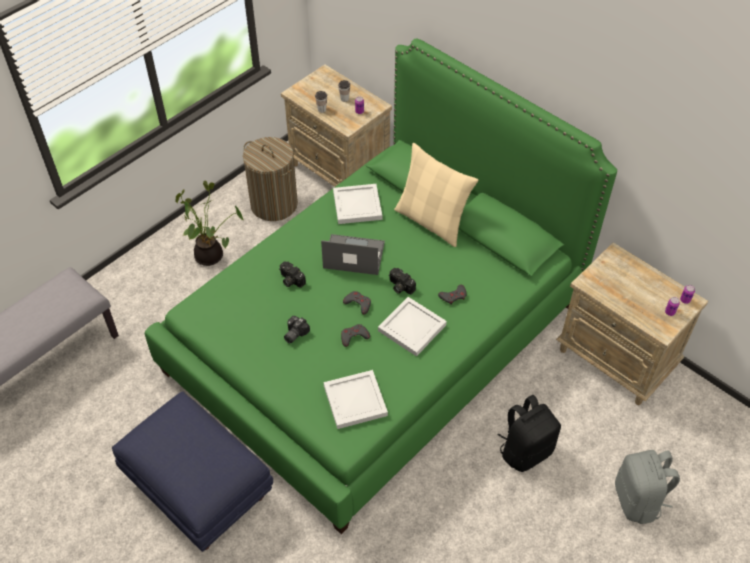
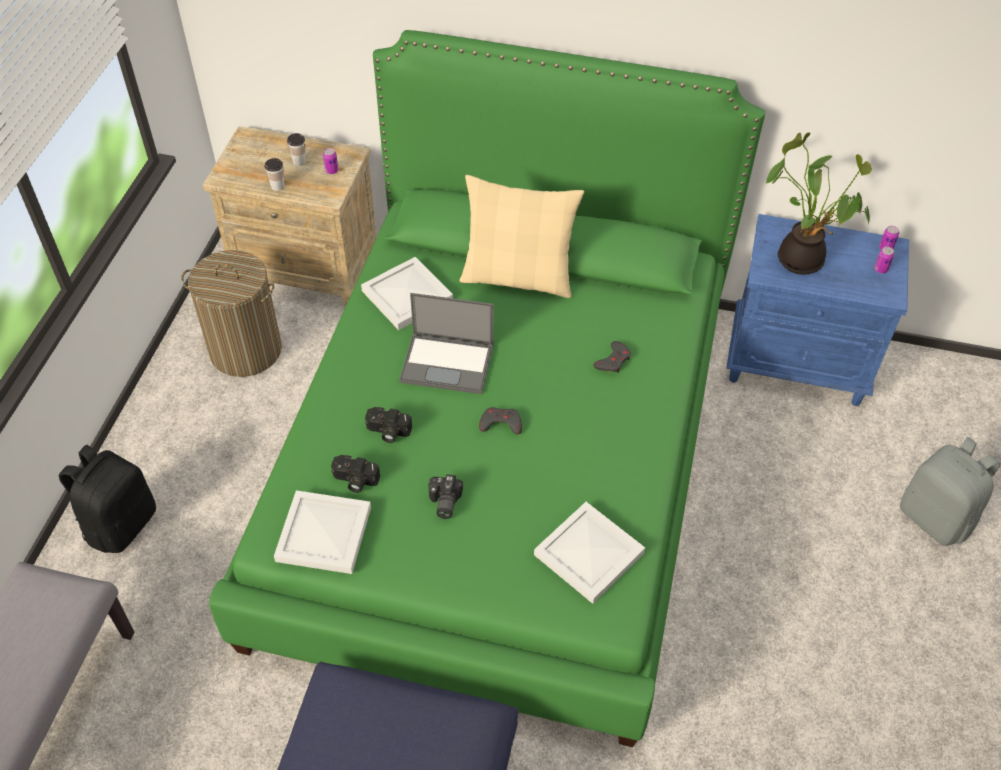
camera: 30 degrees left, 0 degrees up
(211, 255) = (201, 456): potted plant -> potted plant (802, 257)
(353, 255) = (448, 363): laptop -> laptop turned 150 degrees counterclockwise
(354, 336) = (526, 469): grey game controller -> none
(400, 286) = (538, 377): camera -> camera (354, 481)
(412, 329) = (592, 425): white tray -> white tray (325, 535)
(525, 450) = (775, 521): black backpack -> black backpack (120, 524)
(617, 359) = (798, 362): beige nightstand -> blue nightstand

